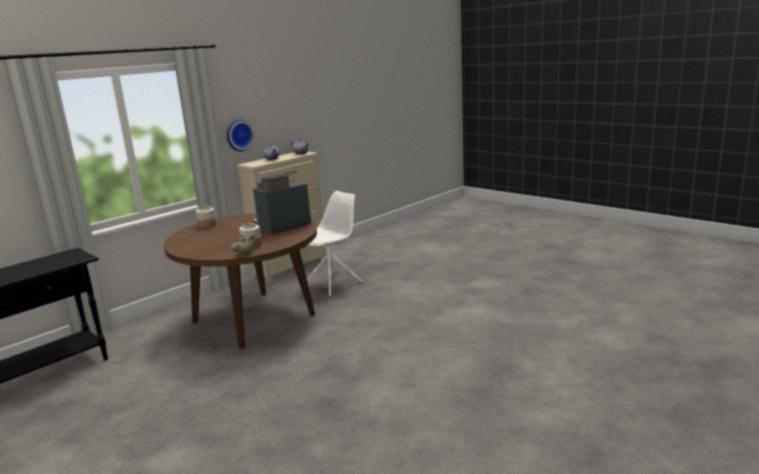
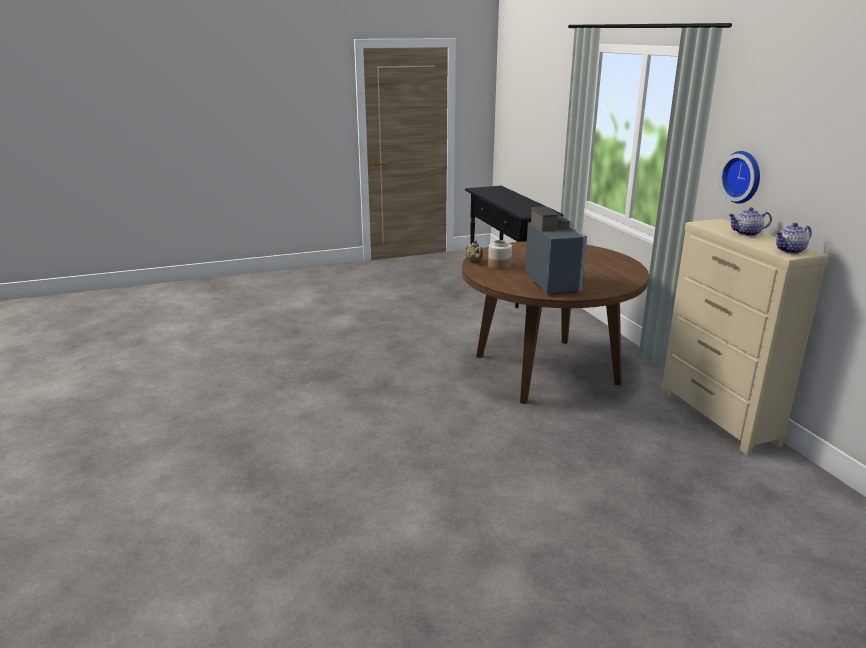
camera: 115 degrees right, 5 degrees up
(207, 225) = (609, 257): jar -> none
(333, 283) = (622, 436): white chair -> none

